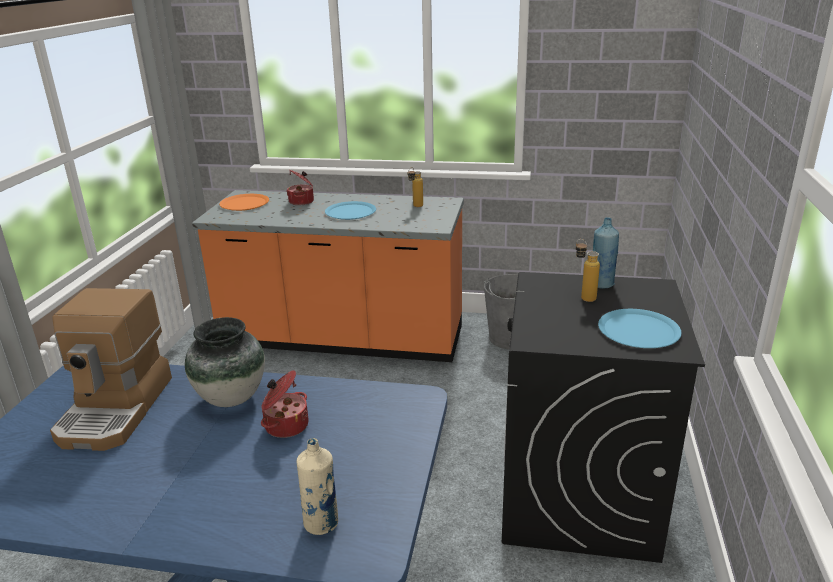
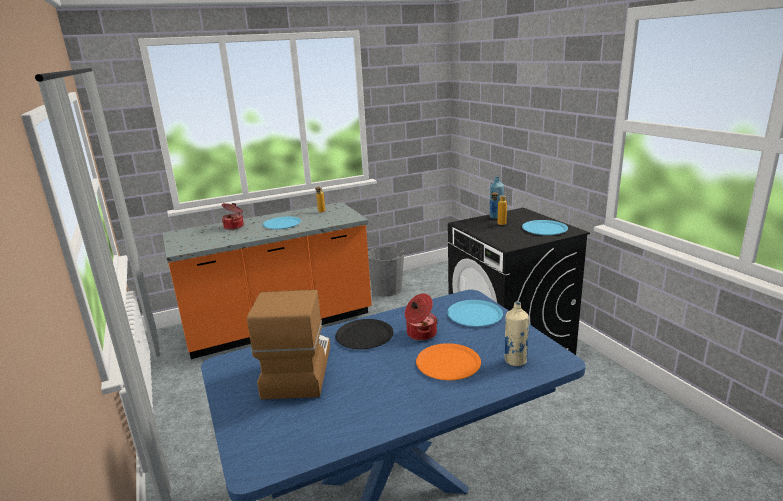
camera: 35 degrees left, 5 degrees down
(117, 409) = (296, 370): coffee machine -> coffee machine turned 150 degrees counterclockwise
(232, 398) = (364, 335): vase -> black plate
(244, 203) = (189, 237): orange plate -> orange plate (448, 363)
(385, 428) = (474, 314): none -> blue plate

